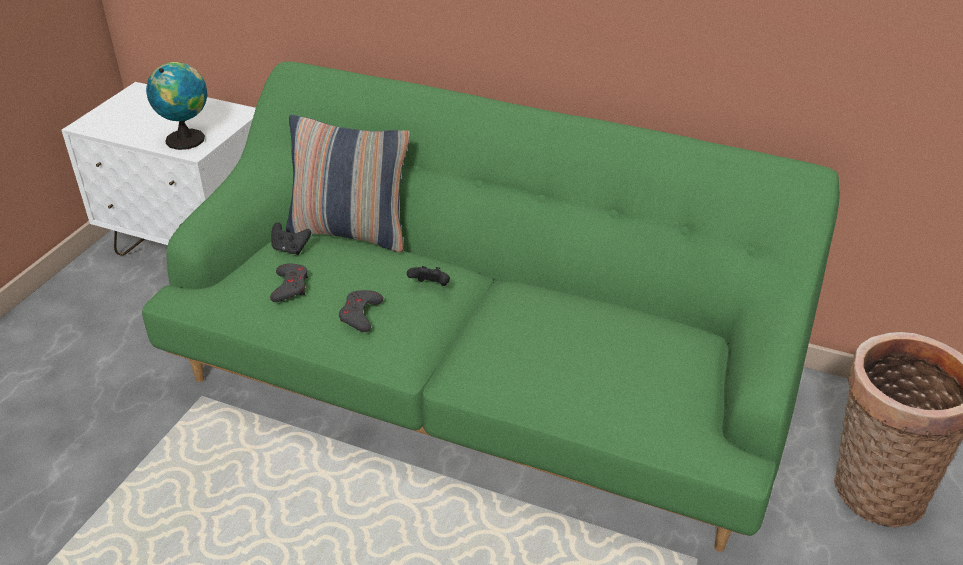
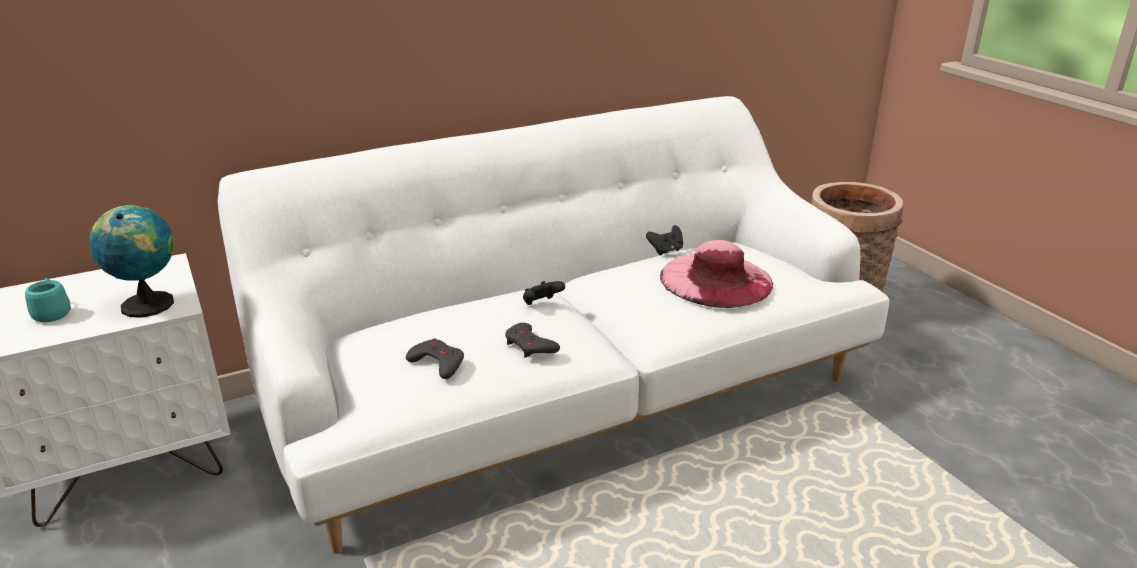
camera: 50 degrees left, 10 degrees down
(145, 118) = (52, 312): none -> turquoise mug
(290, 249) = (382, 343): black game controller -> black game controller (666, 251)
(350, 232) = (405, 310): pillow -> none
(481, 382) = (568, 393): green sofa -> white sofa
(595, 358) = (716, 279): none -> pink hat

